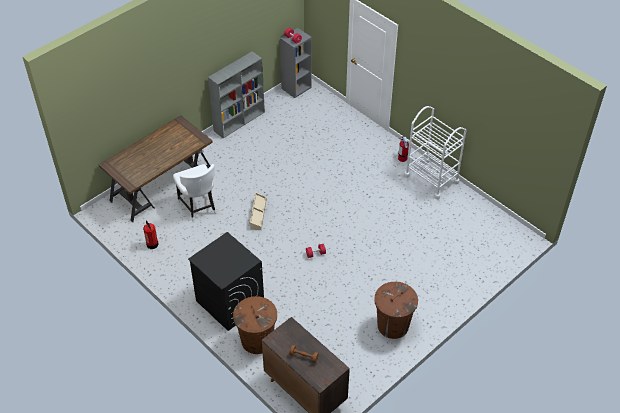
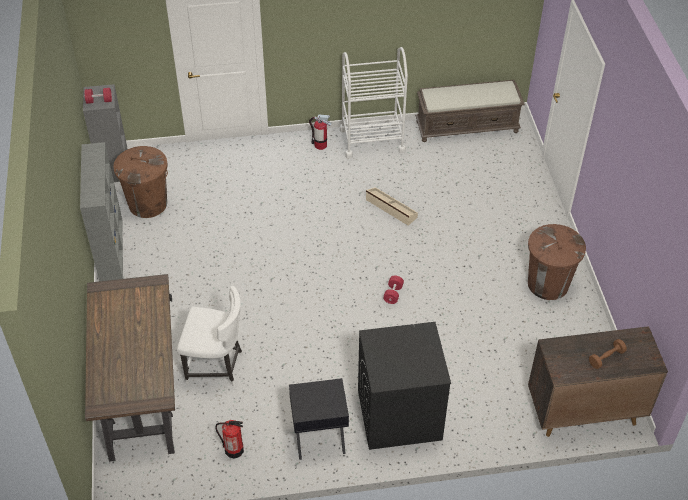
camera: 55 degrees left, 0 degrees up
(186, 275) = (319, 438): none -> black nightstand
(257, 214) = (283, 314): beige storage box -> beige storage box (391, 209)
(257, 340) = (478, 418): brown trash can -> brown trash can (148, 204)
(493, 217) = (467, 126): none -> brown bench

